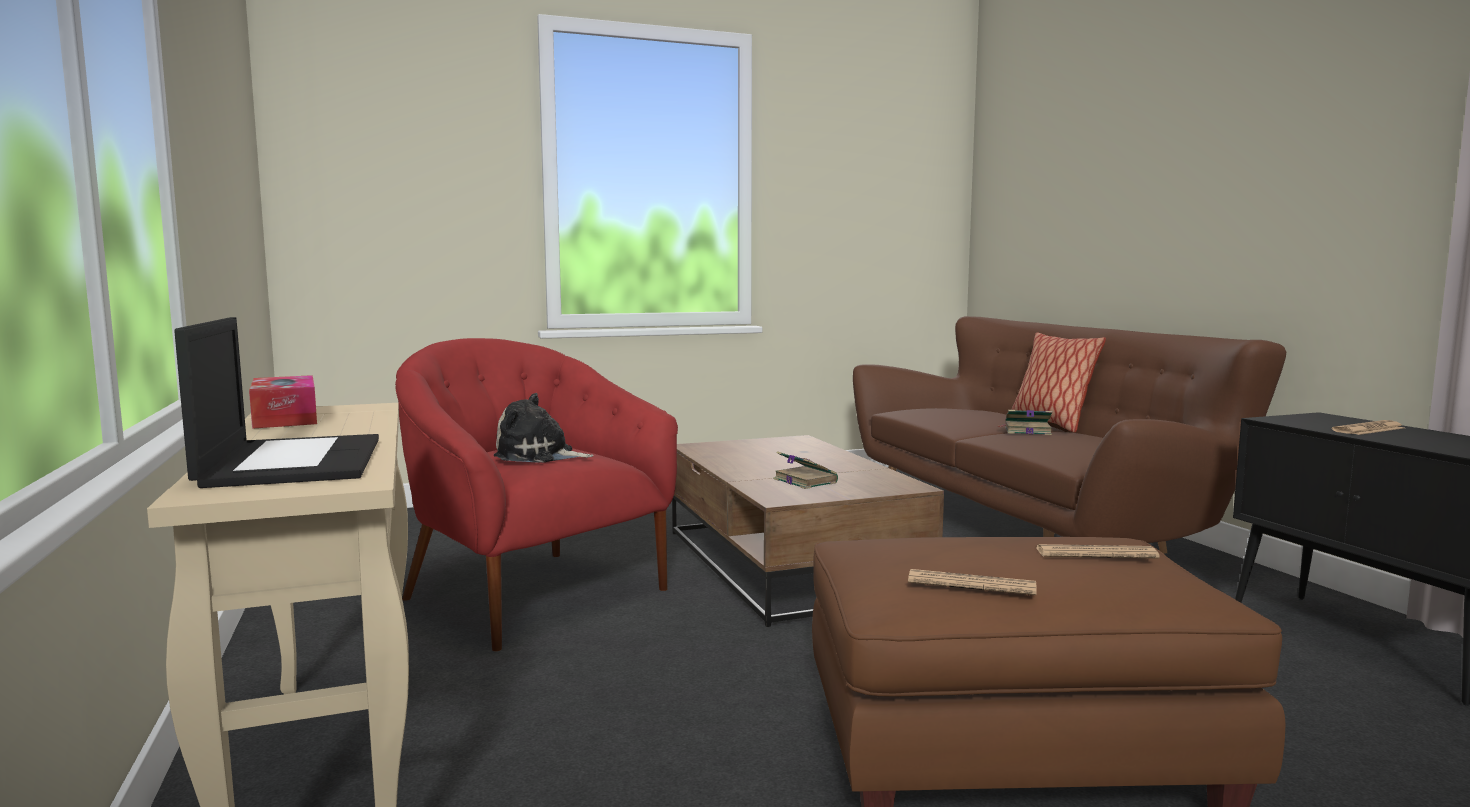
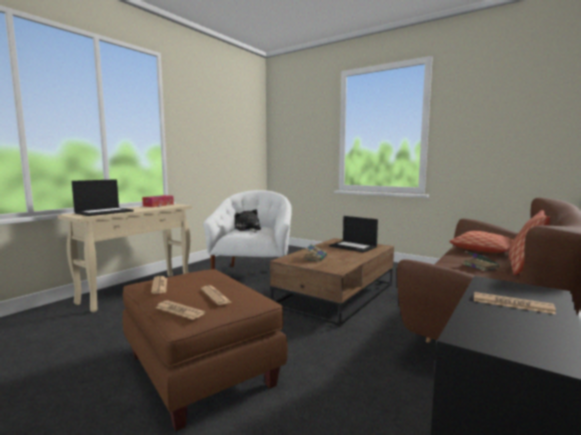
camera: 55 degrees right, 0 degrees up
(532, 594) = (253, 275): red armchair -> white armchair
(769, 449) = (353, 246): none -> laptop
(946, 412) = (484, 250): none -> pillow
(1169, 588) = (179, 310): none -> newspaper

